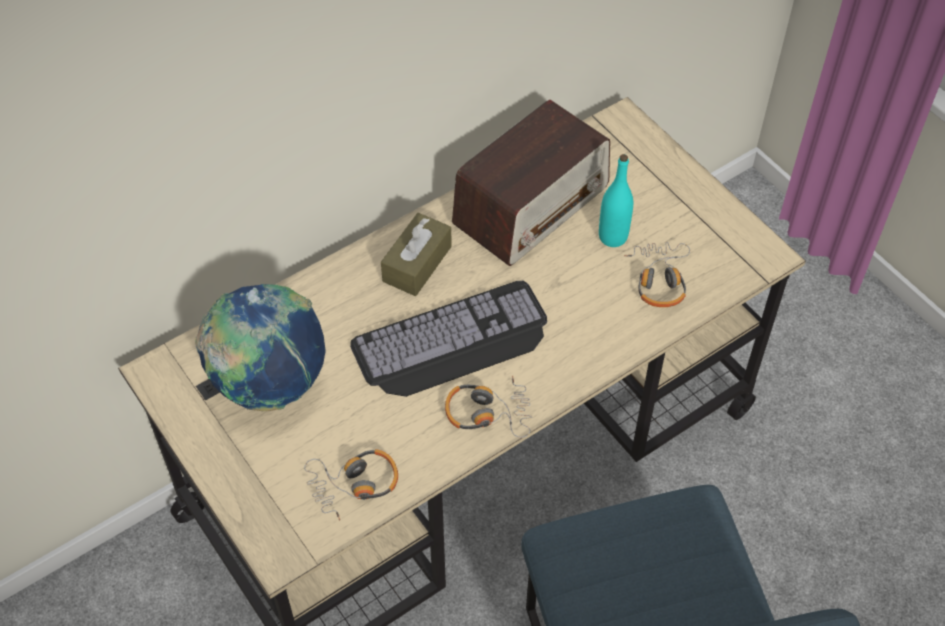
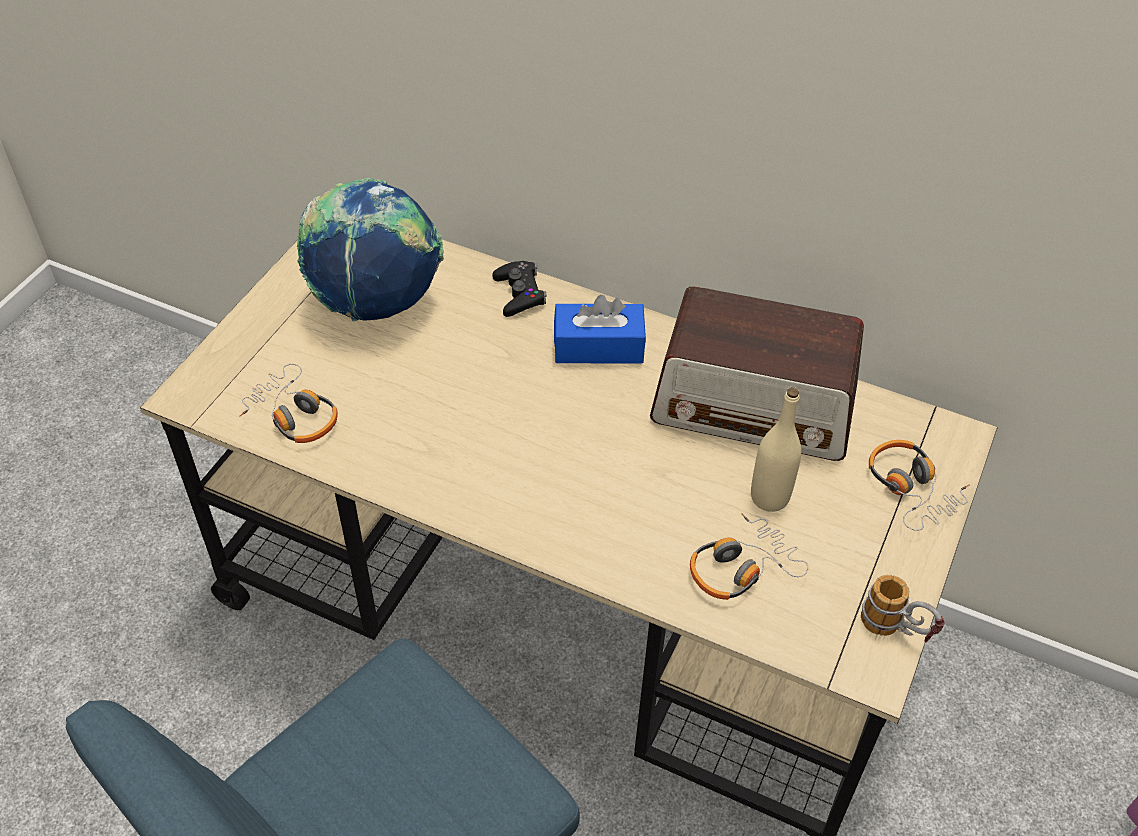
camera: 60 degrees right, 5 degrees down
(327, 286) = (519, 293): none -> black game controller
(417, 264) = (598, 347): brown tissue box -> blue tissue box
(452, 343) = (516, 418): keyboard -> none
(488, 412) = (445, 484): headphones -> headphones (911, 489)
(613, 237) = (769, 497): turquoise bottle -> beige bottle
(747, 229) = (896, 630): none -> mug

